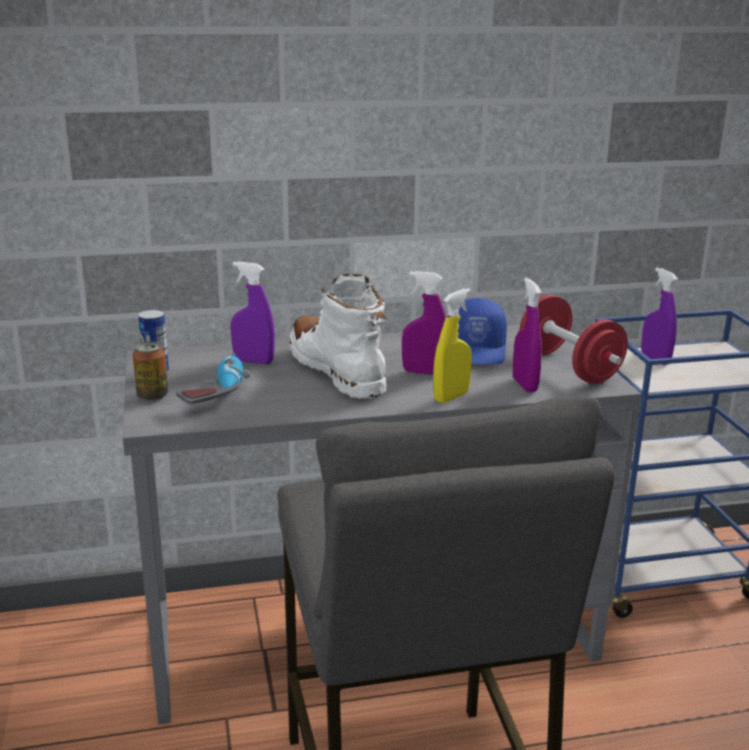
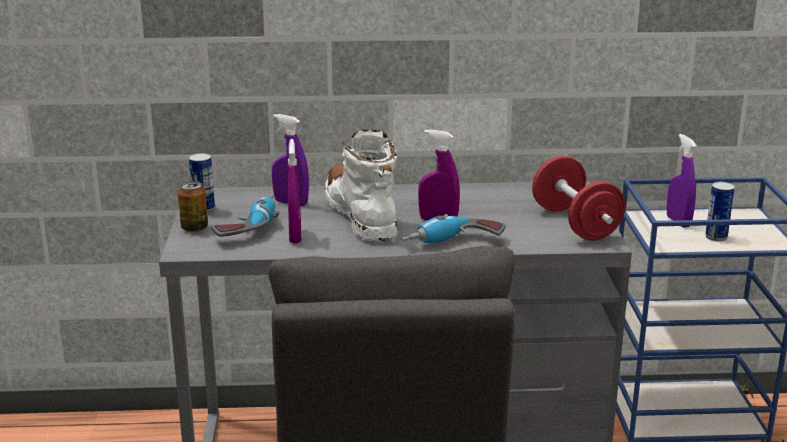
camera: 10 degrees right, 0 degrees up
(451, 397) = (453, 244): yellow spray bottle -> power drill
(477, 350) = (497, 204): blue cap -> none
(524, 385) = (525, 238): purple spray bottle -> purple spray bottle (295, 236)
(700, 373) = (716, 237): none -> can

